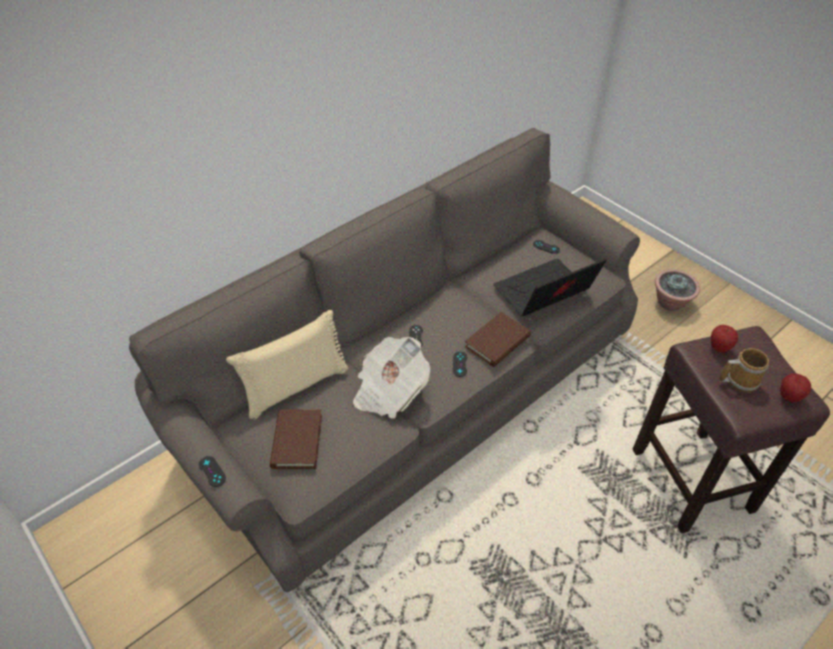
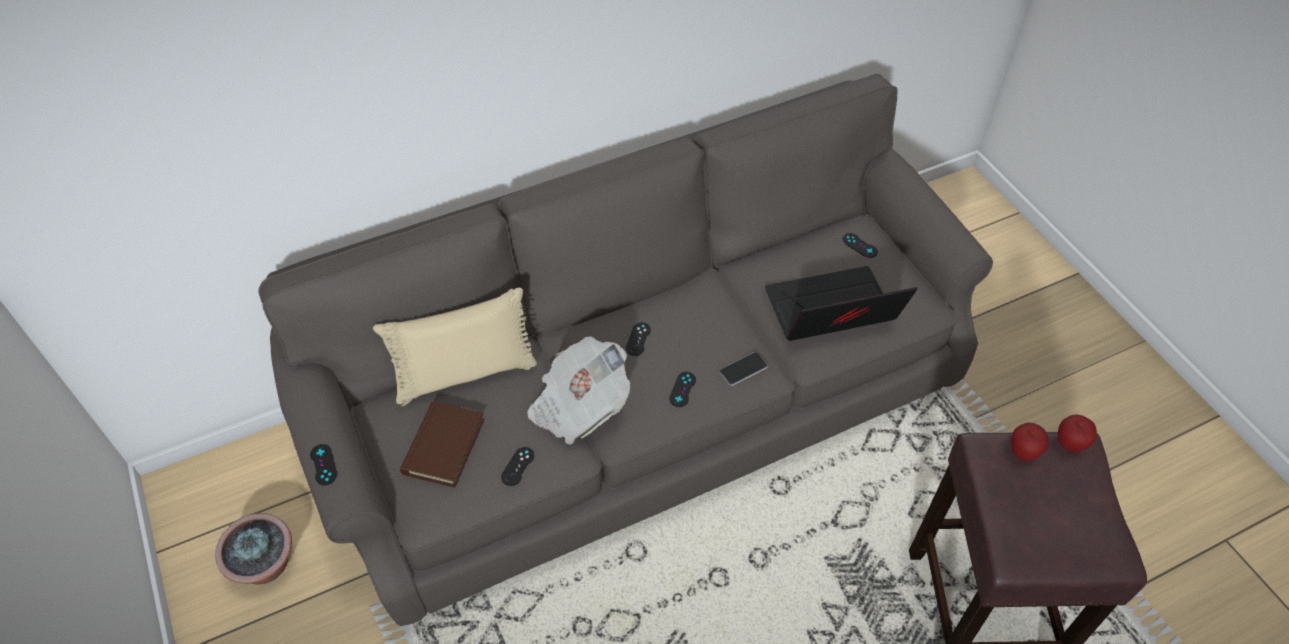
camera: 15 degrees right, 5 degrees up
(358, 443) = (517, 466): none -> black game controller
(497, 342) = (743, 369): brown book -> phone
(670, 303) = (1043, 353): potted plant -> potted plant (266, 566)
(739, 380) = (1032, 505): mug -> none
(789, 397) = (1092, 546): apple -> apple (1069, 444)

